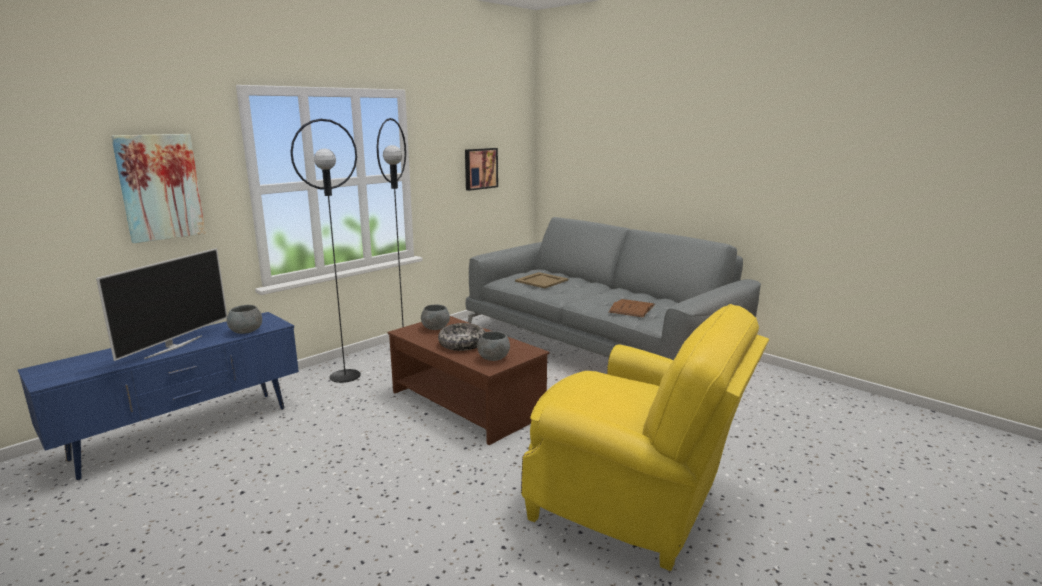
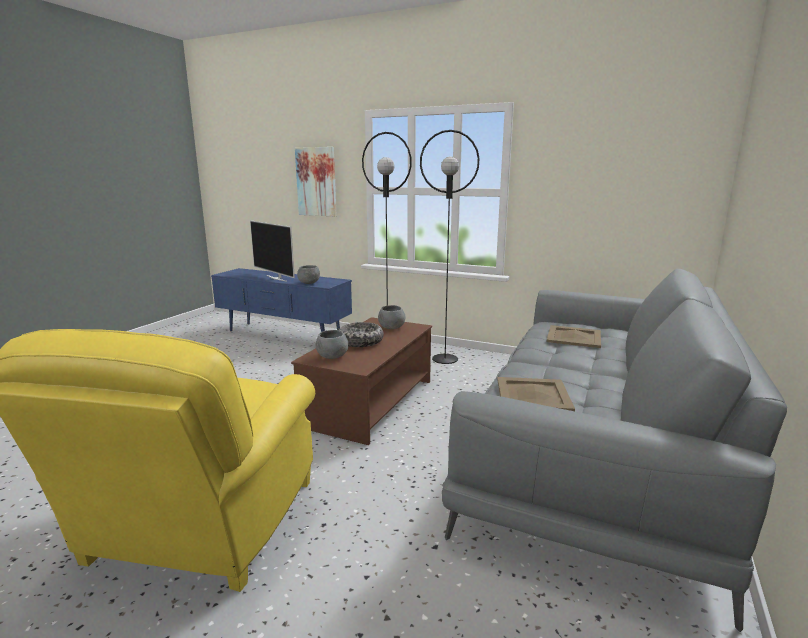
camera: 70 degrees right, 0 degrees up
(173, 346) = (276, 278): television -> television turned 45 degrees clockwise
(480, 168) = (613, 193): picture -> none
(632, 308) = (533, 394): brown book -> beige tray

